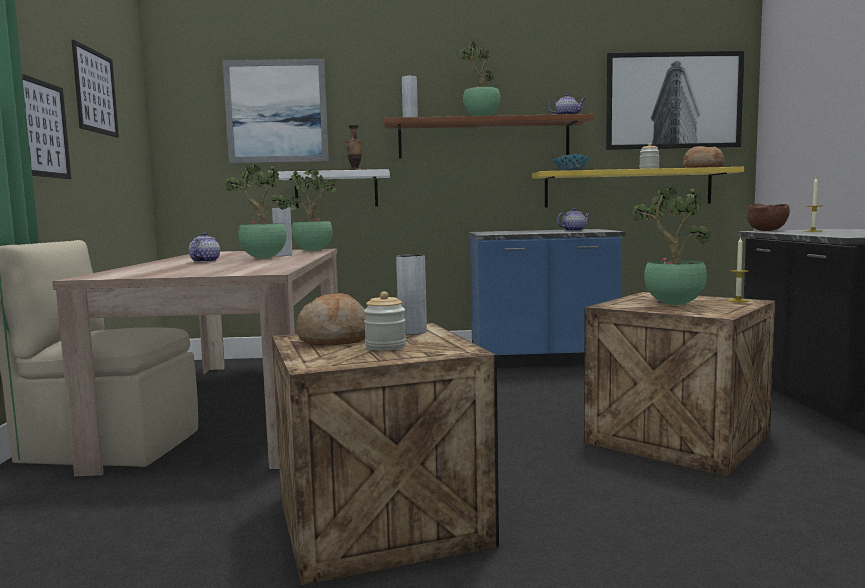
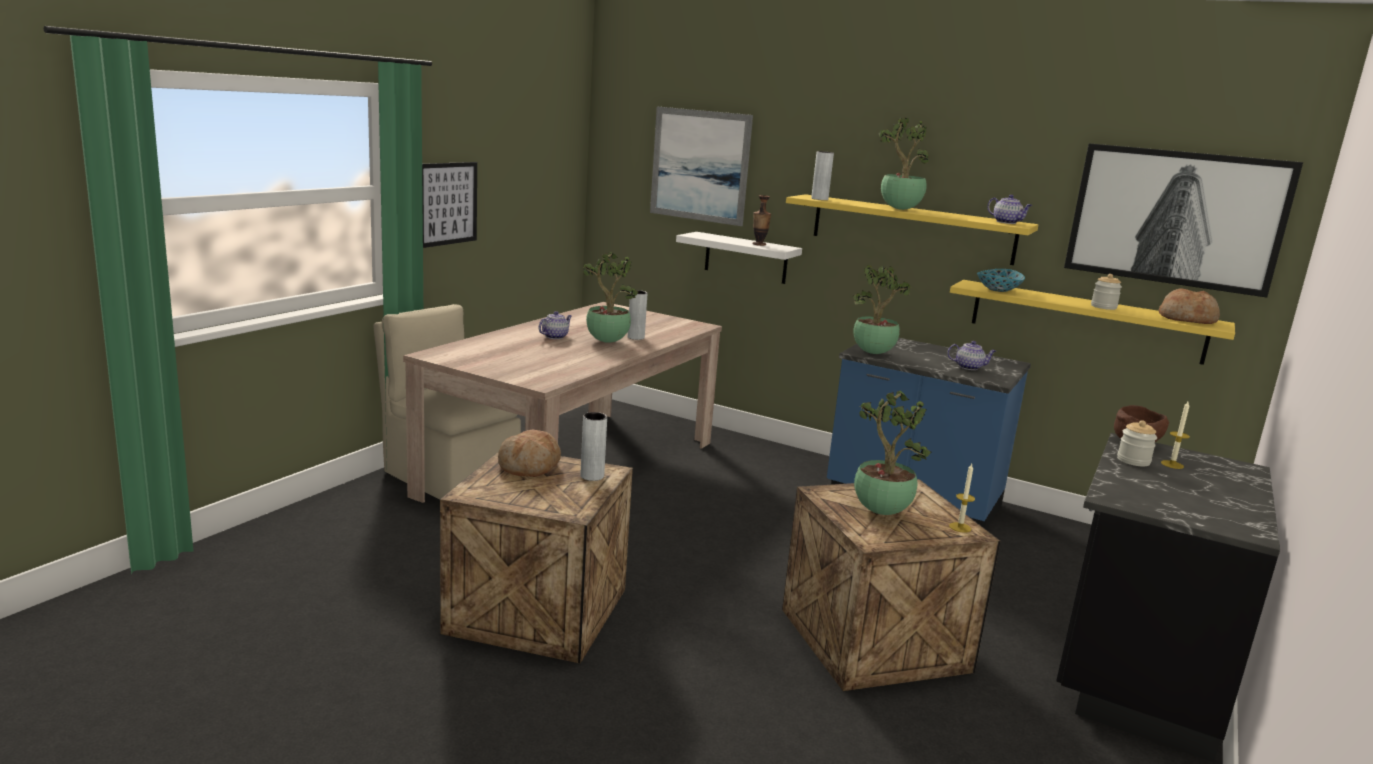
camera: 30 degrees right, 10 degrees up
(95, 91) = (518, 151): picture -> none
(314, 251) = (685, 330): potted plant -> potted plant (874, 353)
(385, 347) = (540, 489): jar -> jar (1133, 461)
(484, 139) = (912, 229): brown shelf -> yellow shelf

